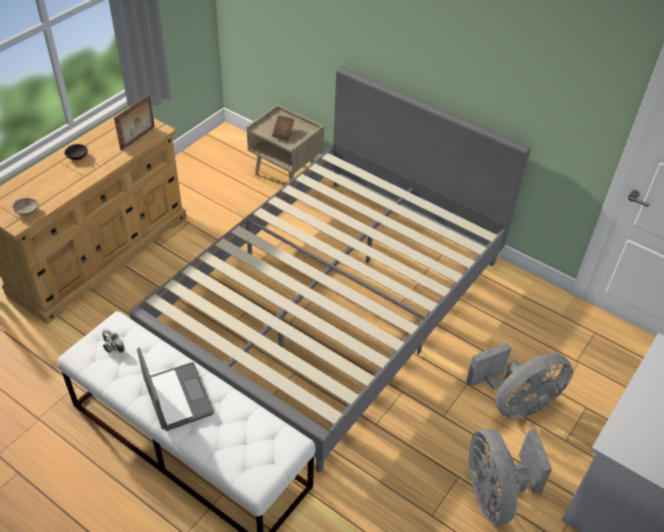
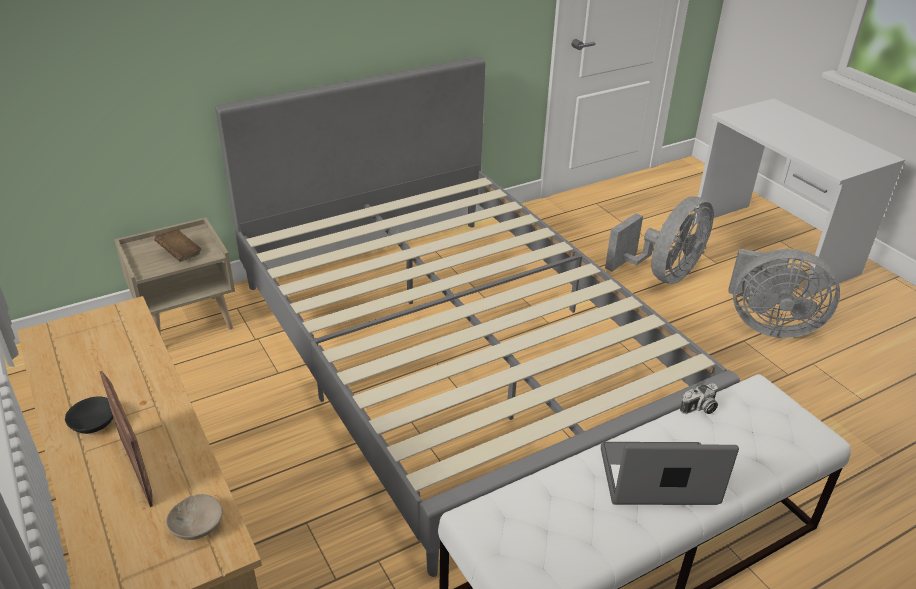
camera: 65 degrees left, 10 degrees down
(111, 346) = (525, 535): camera -> camera (699, 409)
(138, 138) = (123, 339): picture frame -> picture frame (137, 468)
(516, 403) = (662, 274): grey fan -> grey fan turned 45 degrees clockwise

